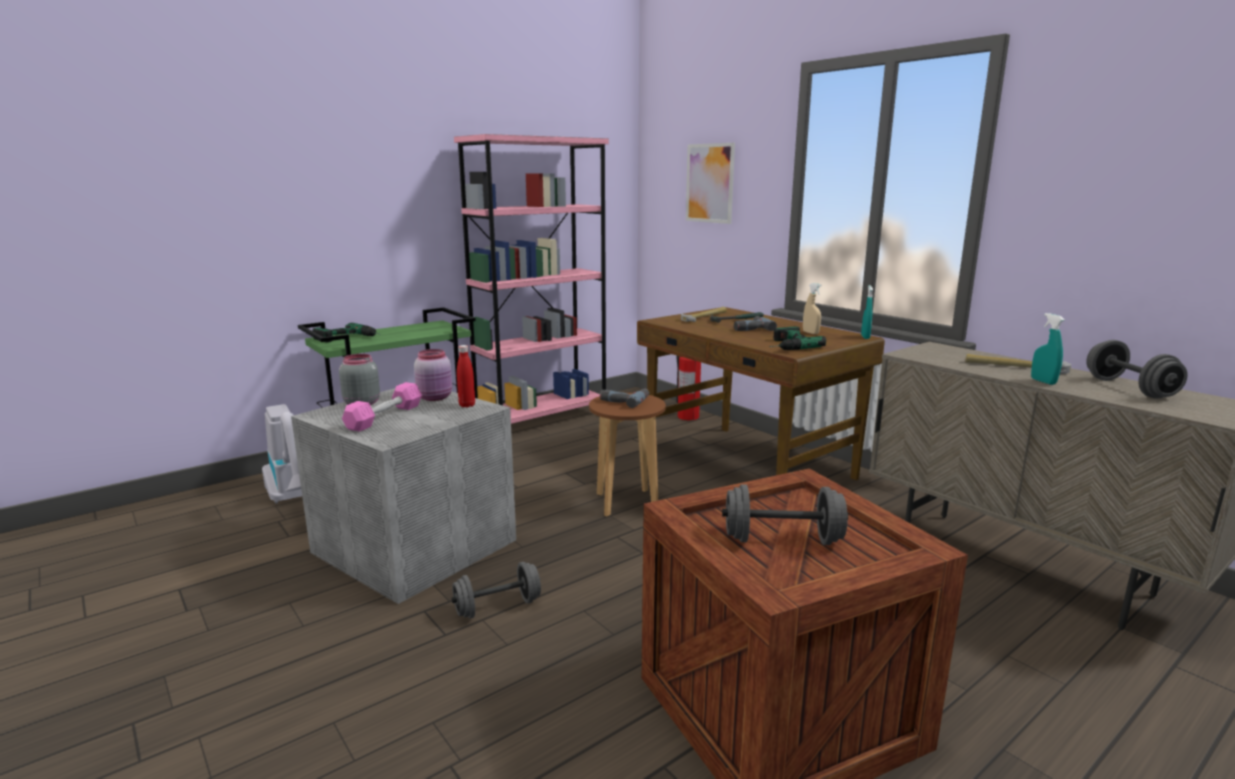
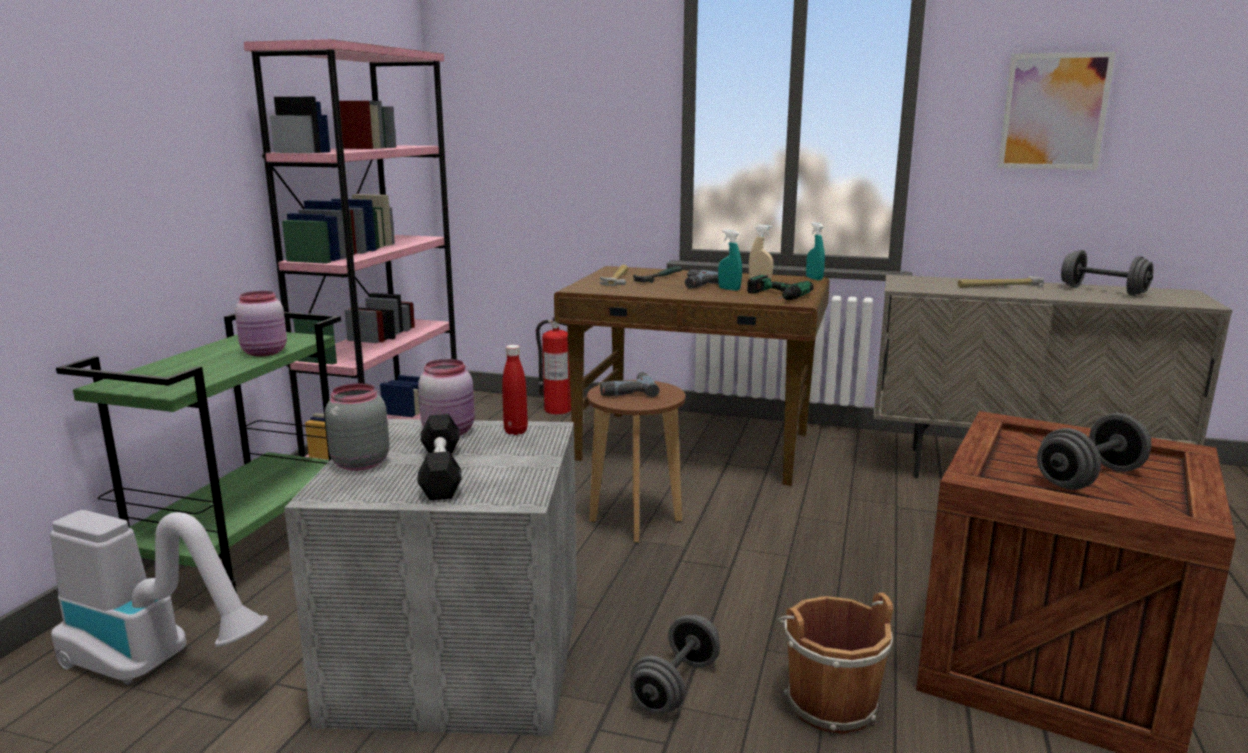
camera: 35 degrees left, 0 degrees up
(350, 338) = (165, 376): power drill -> none
(384, 417) = (441, 472): pink dumbbell -> black dumbbell
(417, 334) = (265, 353): none -> pink jar
(570, 657) = (828, 702): none -> brown bucket
(709, 183) = (554, 115): picture -> picture (1054, 111)
(1043, 381) = (1046, 295): turquoise spray bottle -> turquoise spray bottle (729, 289)

